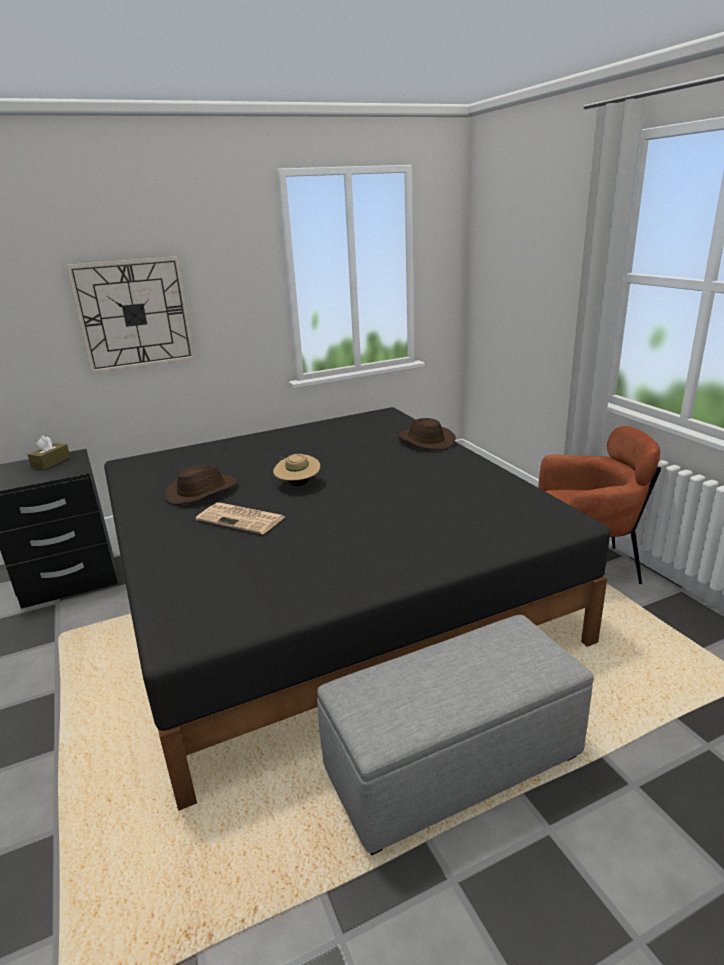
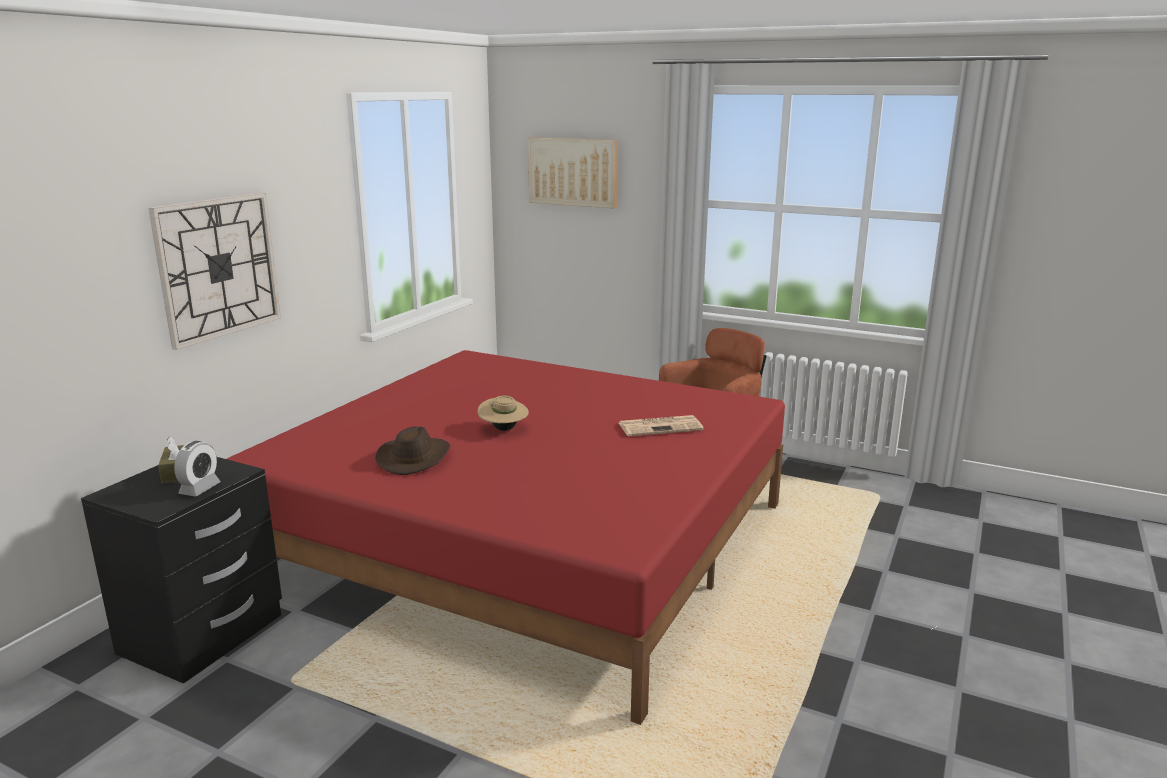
camera: 40 degrees left, 5 degrees down
(37, 477) = (200, 489): none -> alarm clock
(242, 519) = (505, 466): newspaper -> newspaper (661, 426)
(326, 589) = (528, 541): black bed -> red bed
(425, 441) = (553, 372): brown hat -> none
(454, 764) = (783, 607): grey ottoman -> none
(521, 242) = (573, 172): none -> picture

